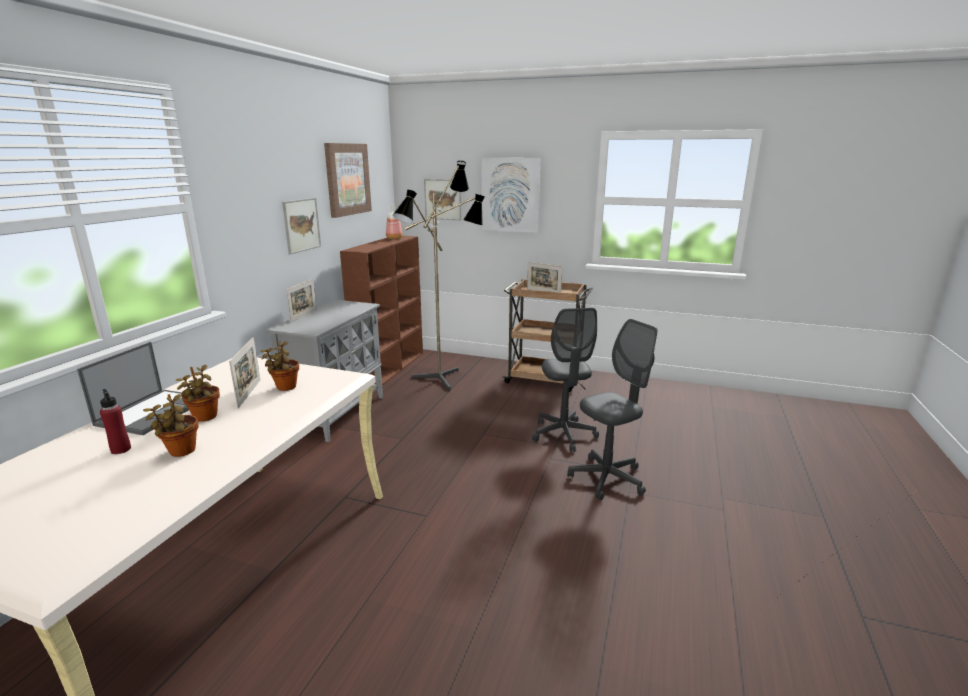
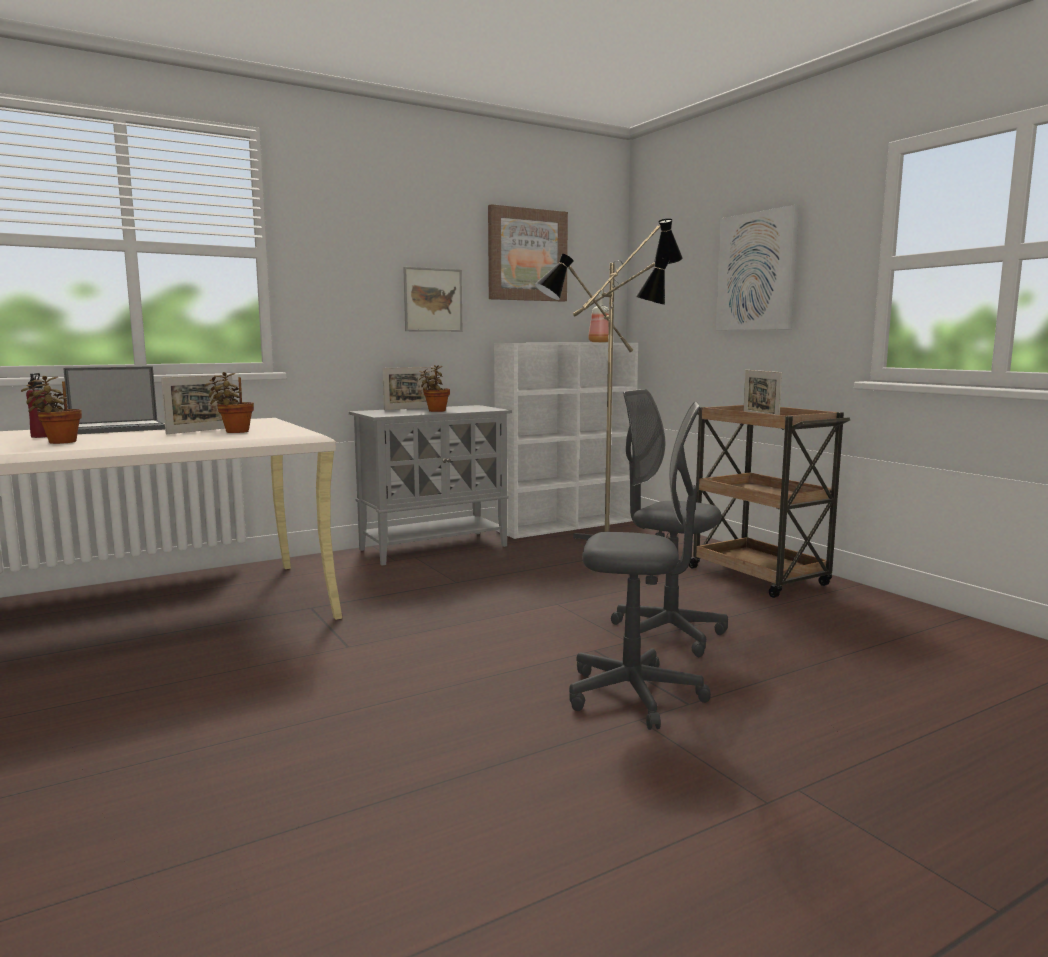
camera: 40 degrees right, 10 degrees down
(204, 418) = (131, 434): potted plant -> potted plant (435, 411)
(390, 368) = (567, 525): brown bookcase -> white bookcase
(443, 199) = (676, 288): picture -> none
(563, 434) = (666, 634): grey office chair -> grey office chair turned 90 degrees clockwise

